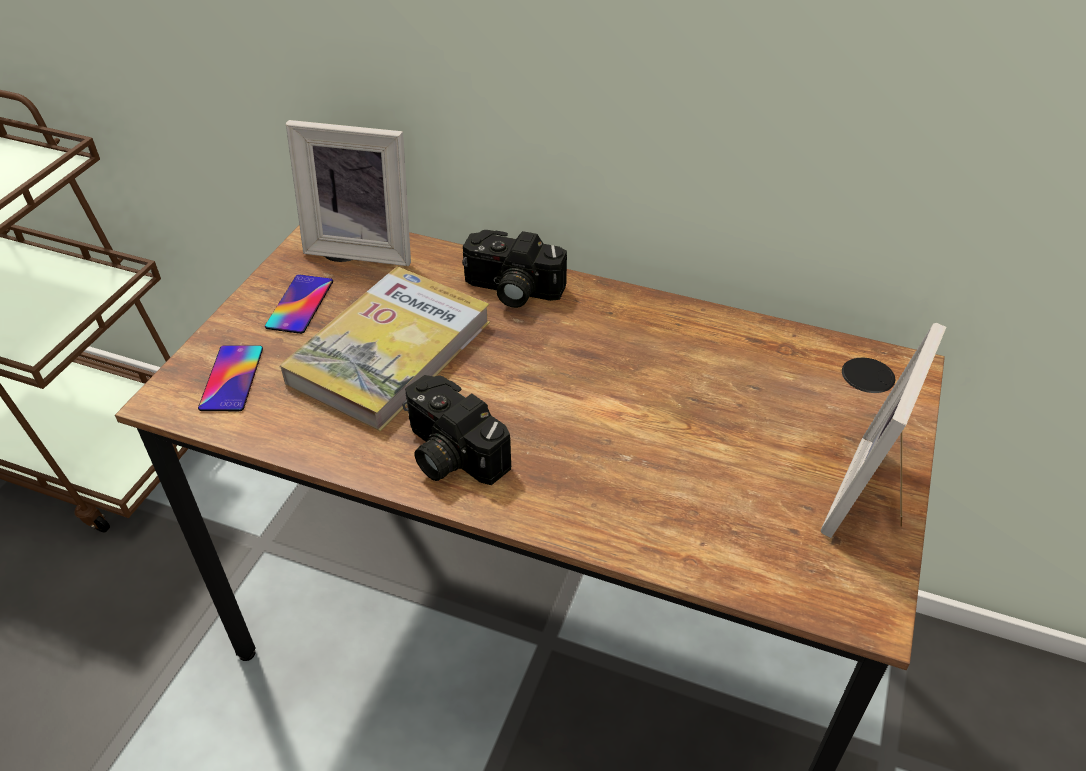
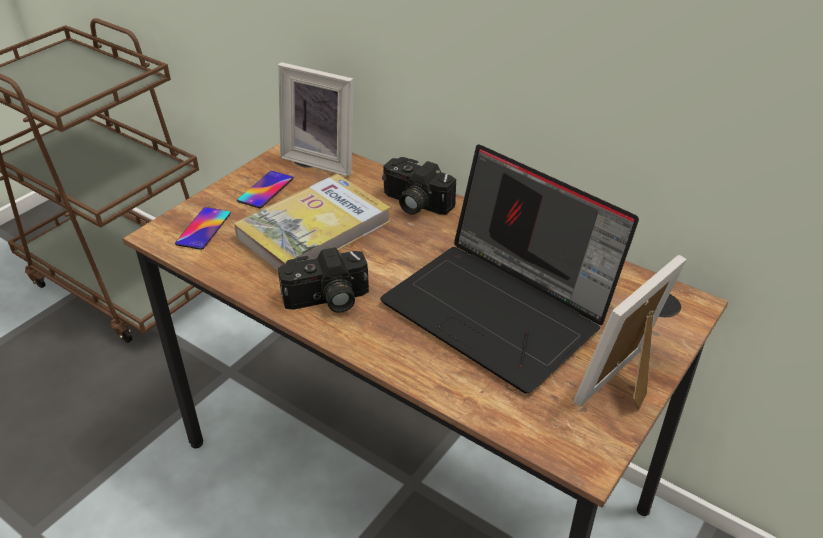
camera: 15 degrees right, 5 degrees down
(448, 454) = (327, 300): camera -> camera turned 75 degrees counterclockwise
(682, 421) = (502, 309): none -> laptop

